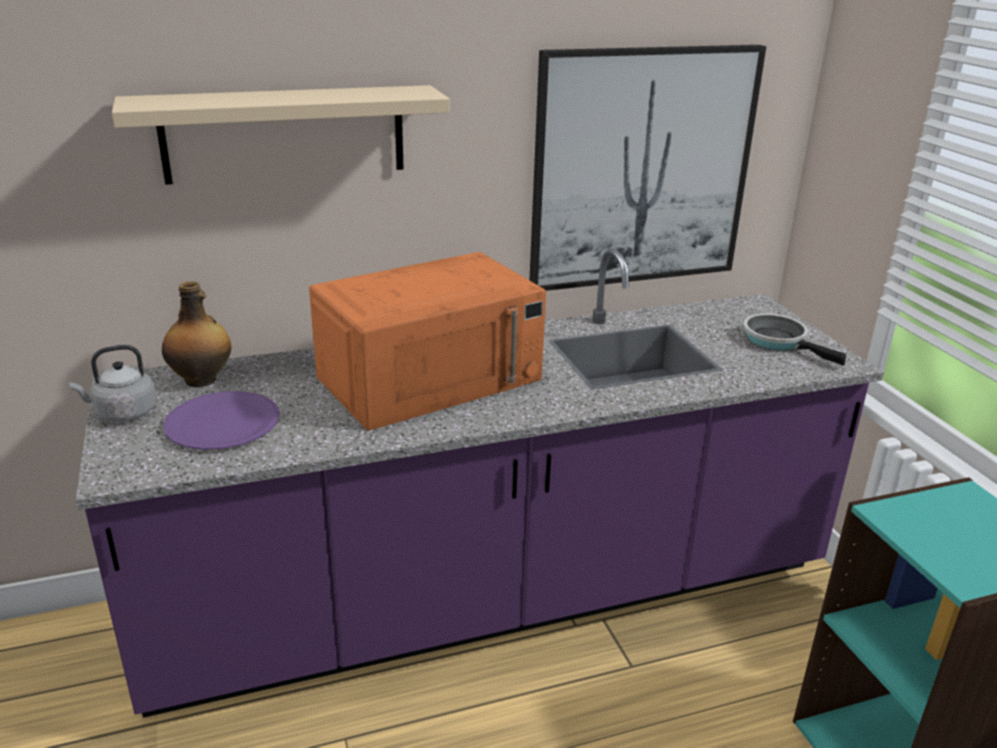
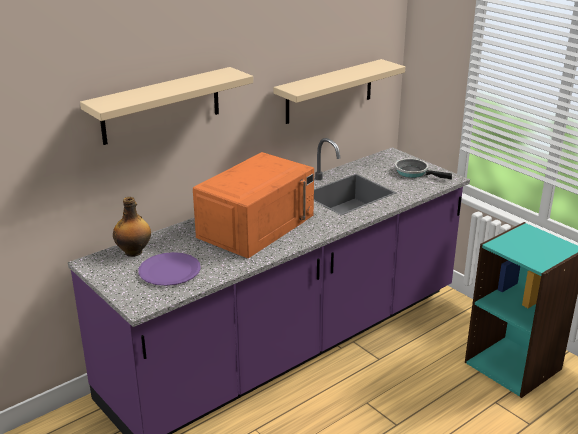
camera: 20 degrees left, 0 degrees up
(123, 413) = (109, 278): grey kettle -> none
(641, 169) = (329, 91): picture -> beige shelf

